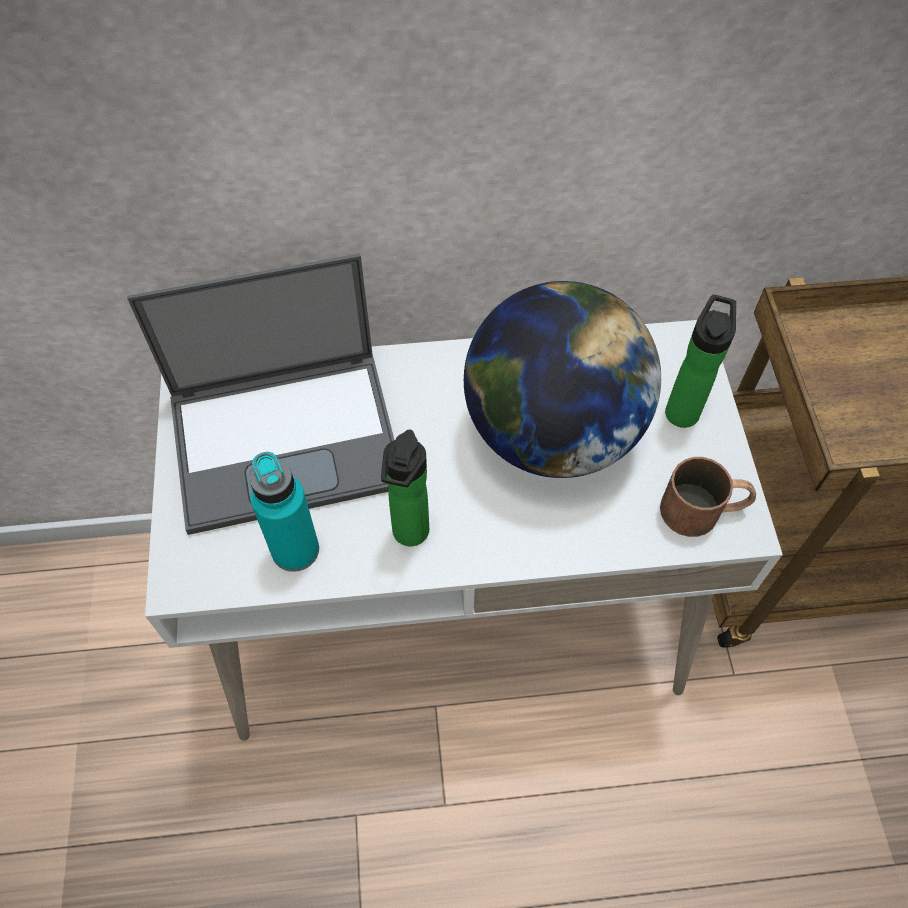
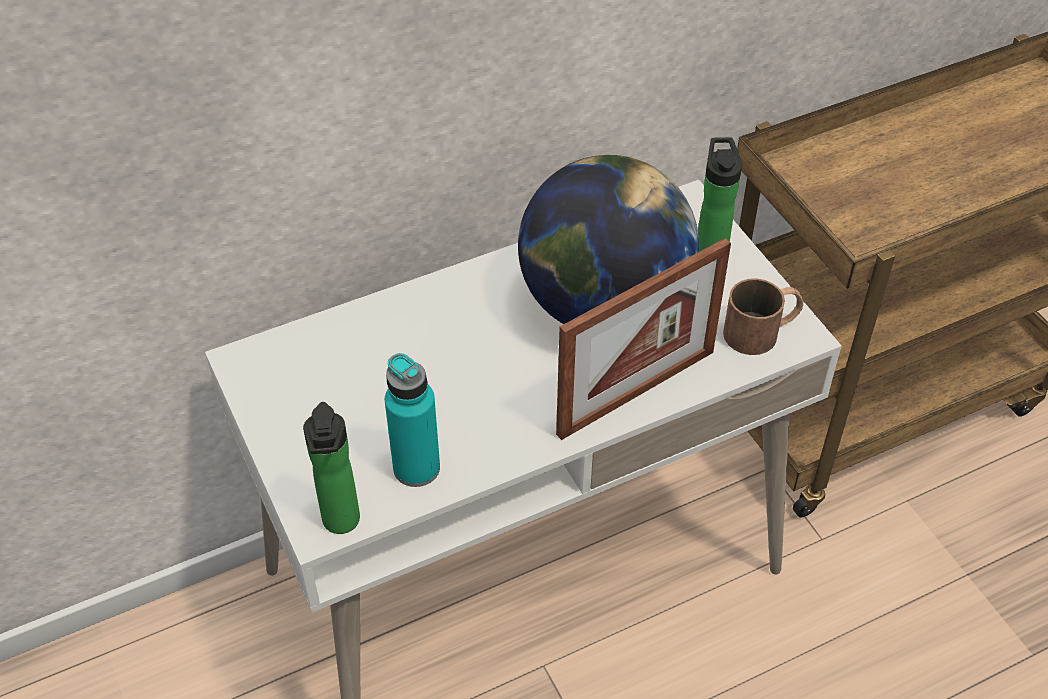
camera: 20 degrees left, 10 degrees down
(288, 438) = (363, 379): laptop -> none
(409, 536) = (516, 426): bottle -> bottle (341, 524)
(544, 538) = (636, 392): none -> picture frame

